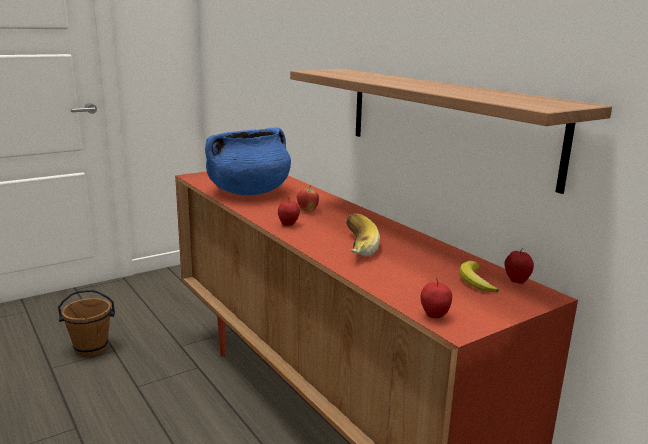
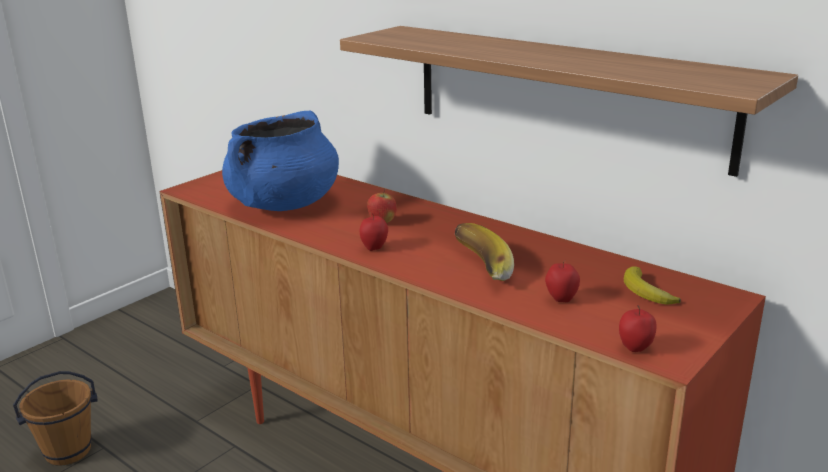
camera: 15 degrees left, 5 degrees up
(516, 281) = (689, 283): apple -> apple (561, 299)

